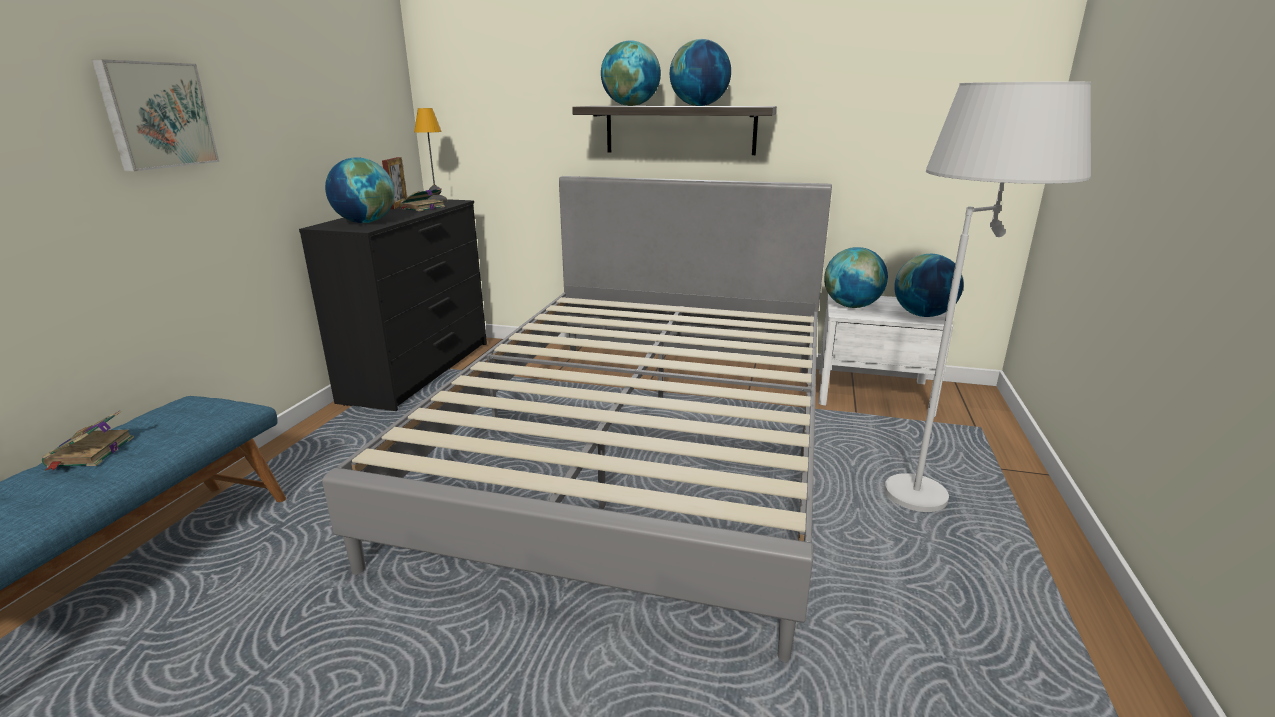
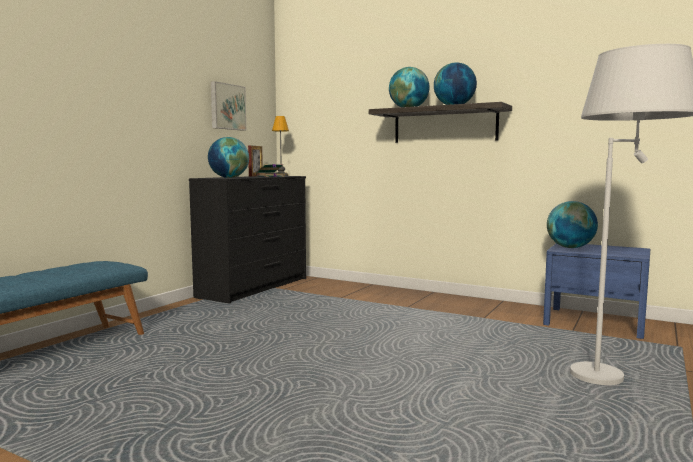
camera: 15 degrees right, 15 degrees down
(89, 453) = (41, 272): book -> none
(156, 115) = (119, 100): picture -> picture (227, 107)
(641, 446) = (388, 332): grey bed -> none
(873, 392) = (594, 322): white nightstand -> blue nightstand
(922, 315) = (627, 253): globe -> none

